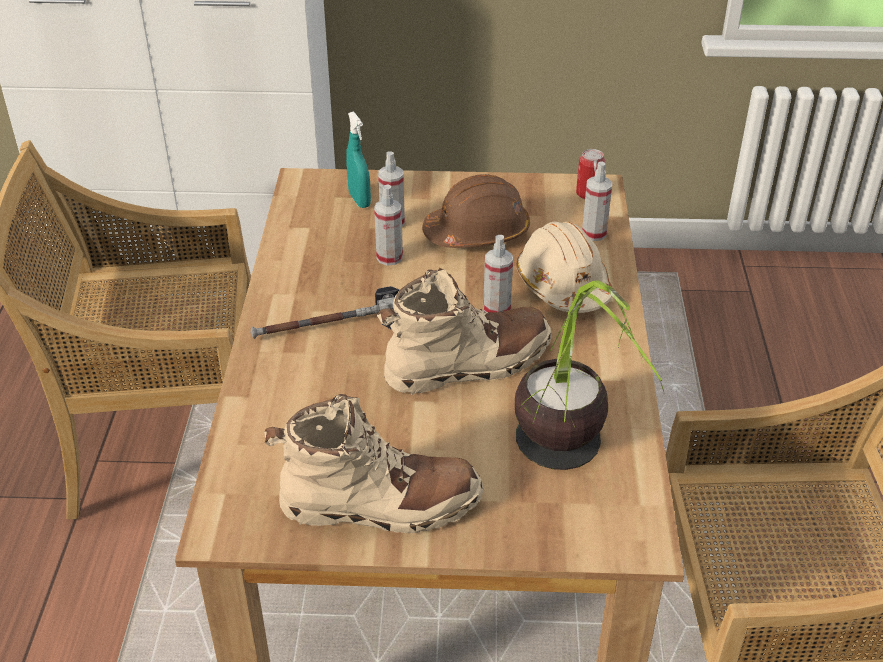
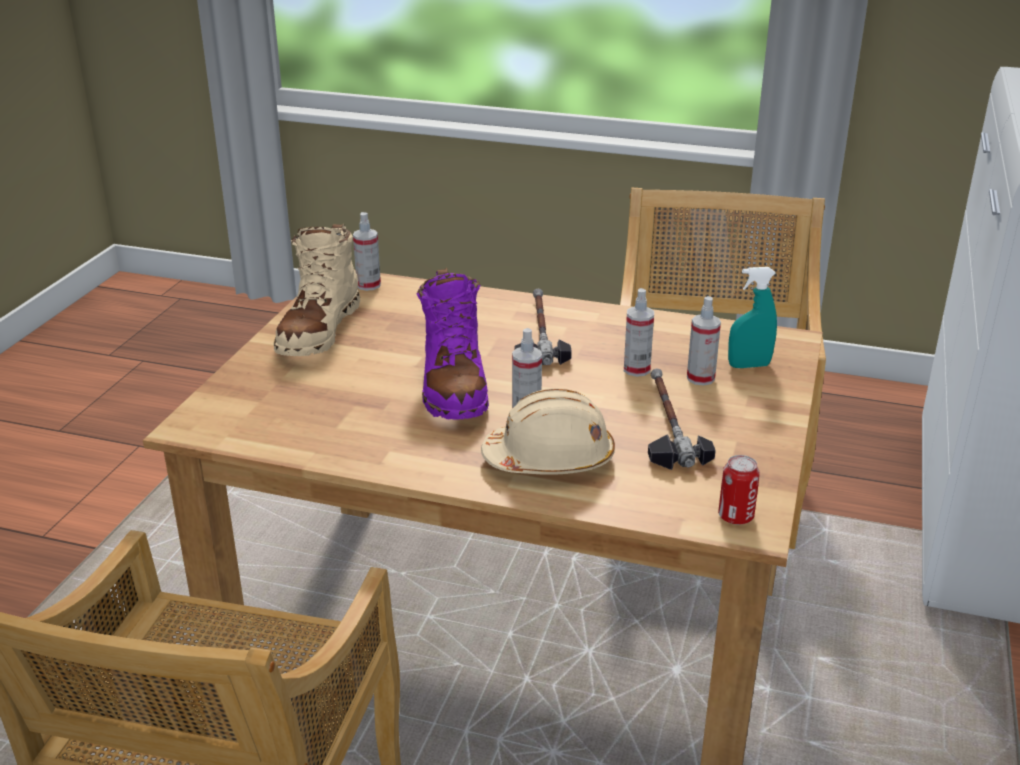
camera: 105 degrees right, 10 degrees down
(468, 363) = (453, 387): beige boot -> purple boot
(477, 233) = (667, 424): brown hard hat -> hammer
(564, 477) = (284, 407): potted plant -> none
(594, 233) = (644, 501): spray bottle -> spray bottle (368, 285)

